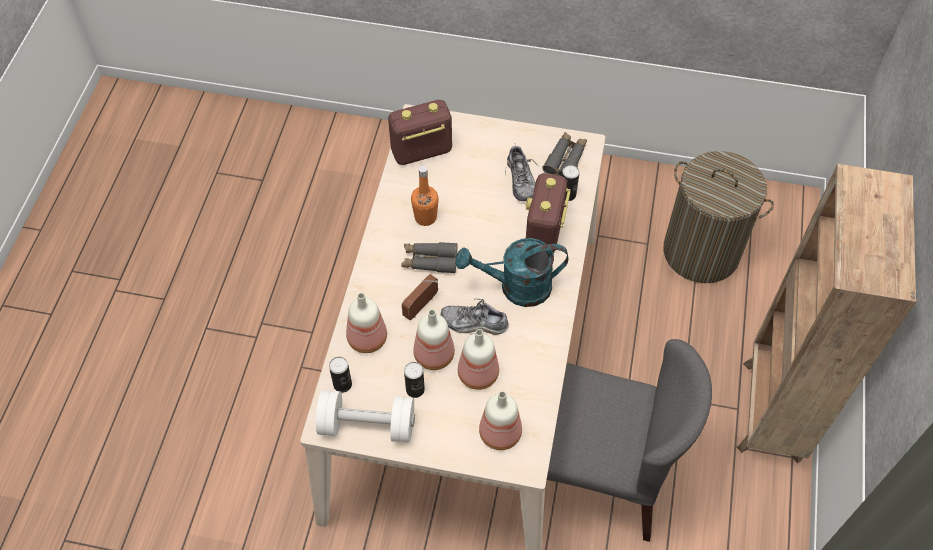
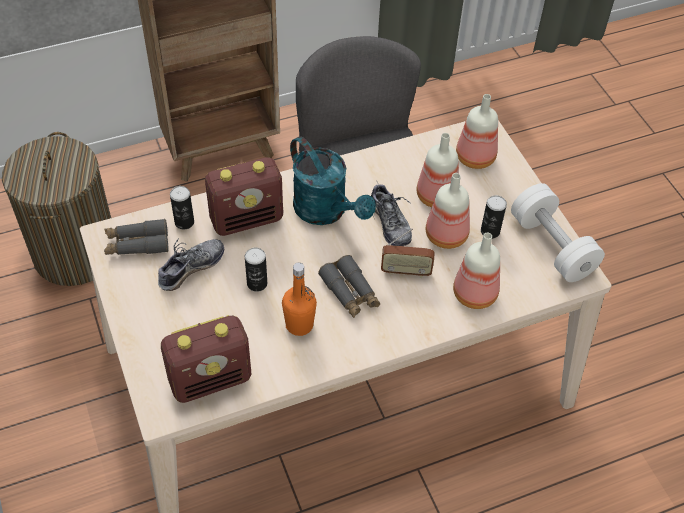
camera: 125 degrees left, 5 degrees down
(342, 384) = (534, 286): can -> can (257, 283)
(421, 152) = (211, 379): radio -> radio turned 60 degrees counterclockwise

